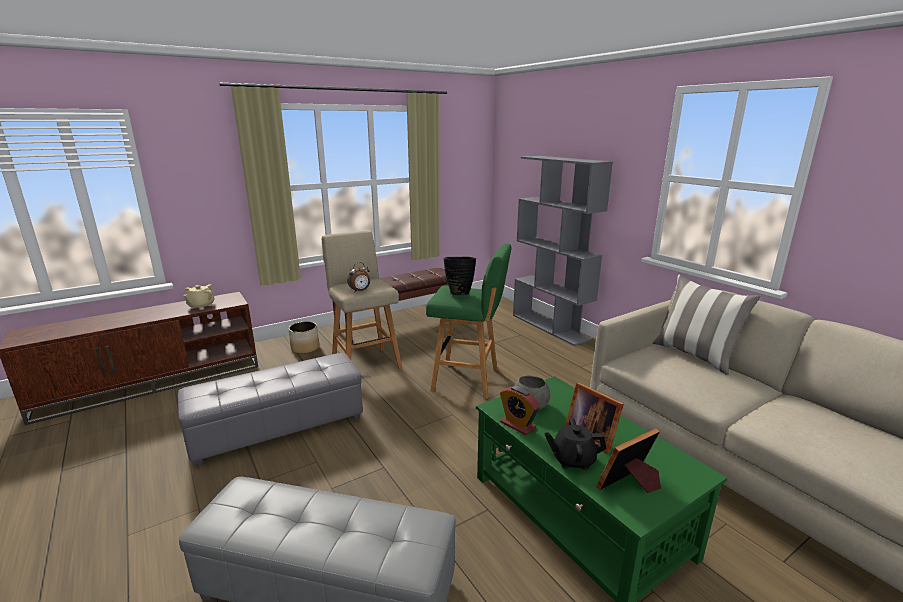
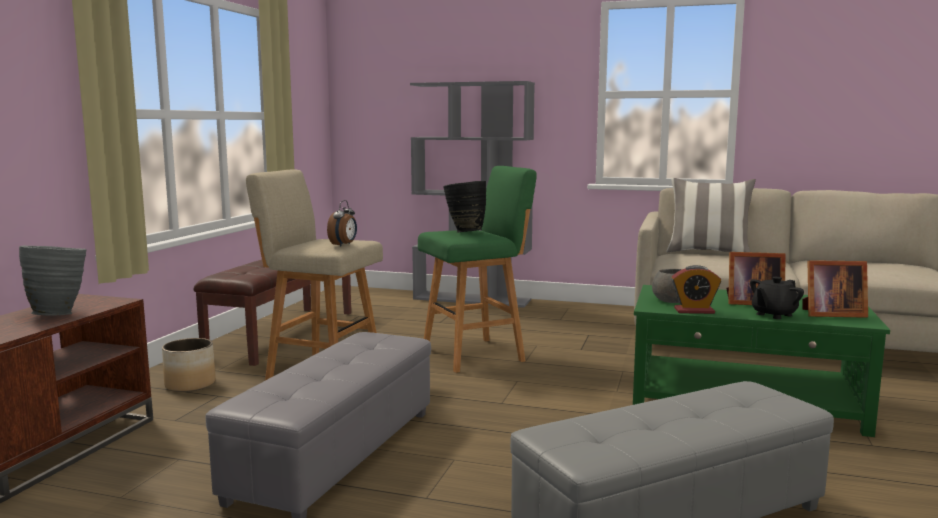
camera: 40 degrees left, 10 degrees down
(201, 306) = (59, 314): beige teapot -> grey vase
(630, 485) = (830, 314): picture frame -> picture frame turned 105 degrees counterclockwise

